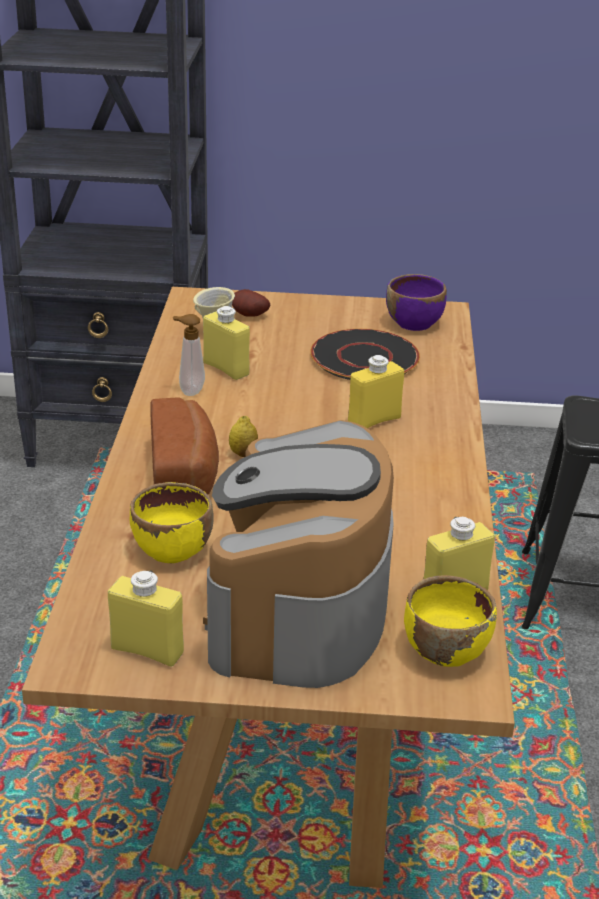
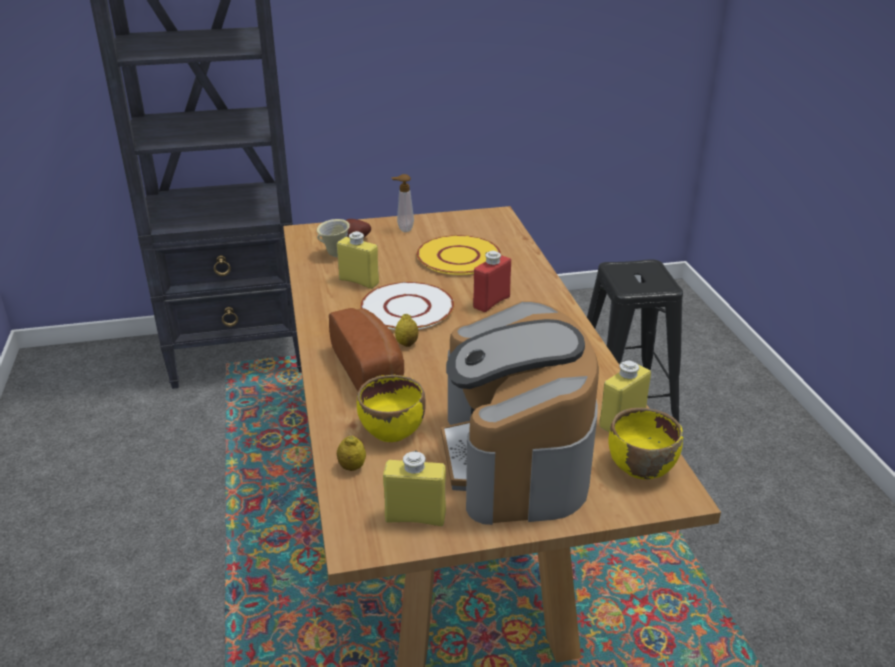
camera: 15 degrees left, 0 degrees up
(106, 581) = (352, 467): none -> lemon
(189, 391) = (339, 303): soap dispenser -> soap dispenser (403, 229)
(267, 411) = (407, 308): none -> white plate
(364, 357) = (458, 257): black plate -> yellow plate
(374, 421) = (491, 302): yellow bottle -> red bottle
(414, 323) = (480, 226): purple bowl -> none

